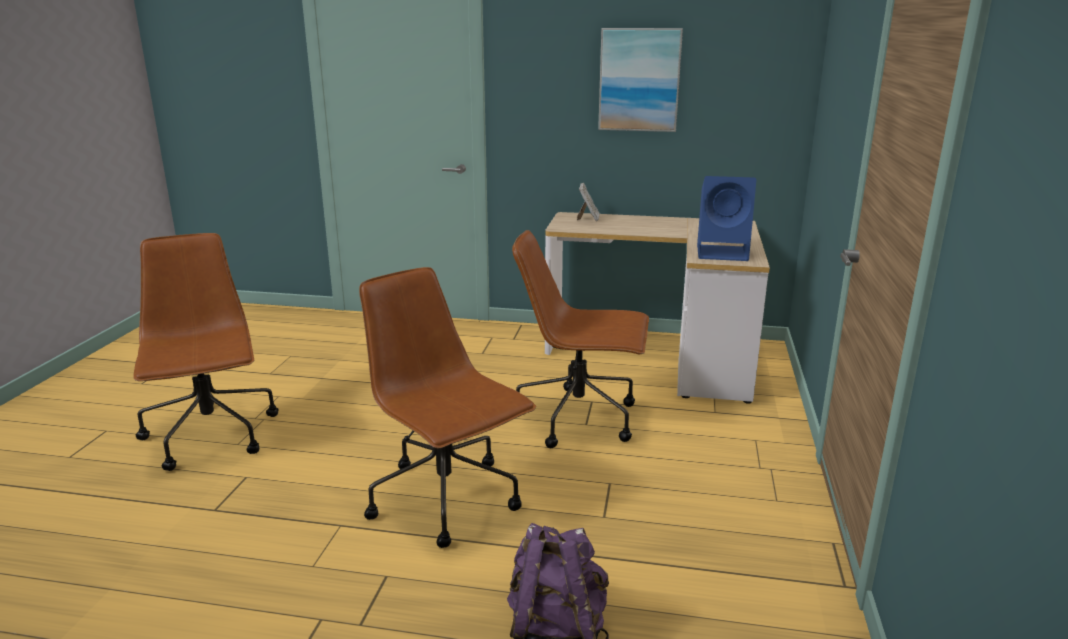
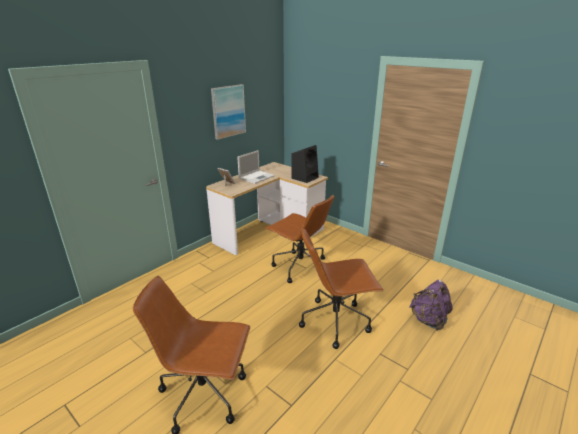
camera: 60 degrees left, 5 degrees up
(580, 418) = (299, 267): brown office chair -> brown office chair turned 90 degrees counterclockwise
(654, 226) = (257, 177): none -> laptop
(723, 253) = (305, 177): blue speaker -> black speaker

